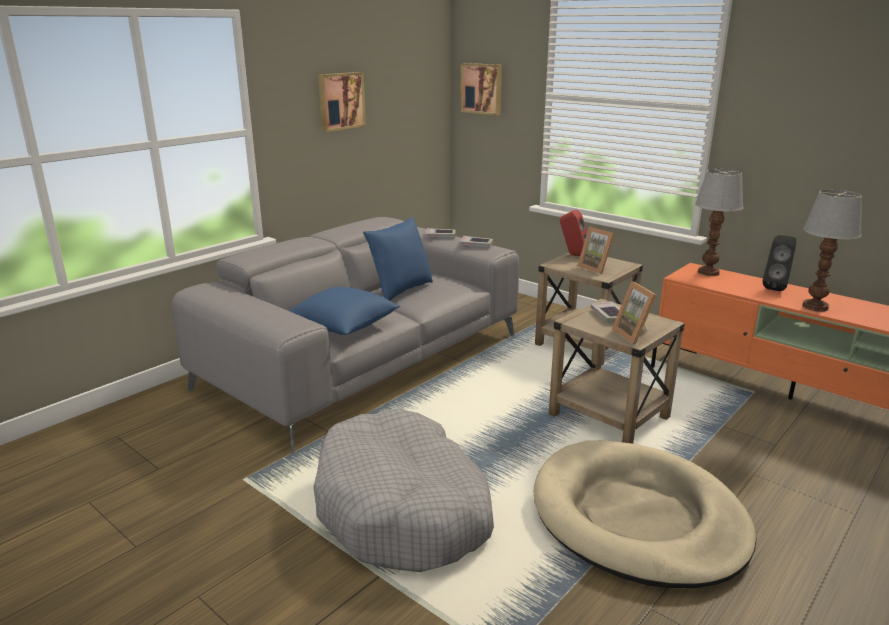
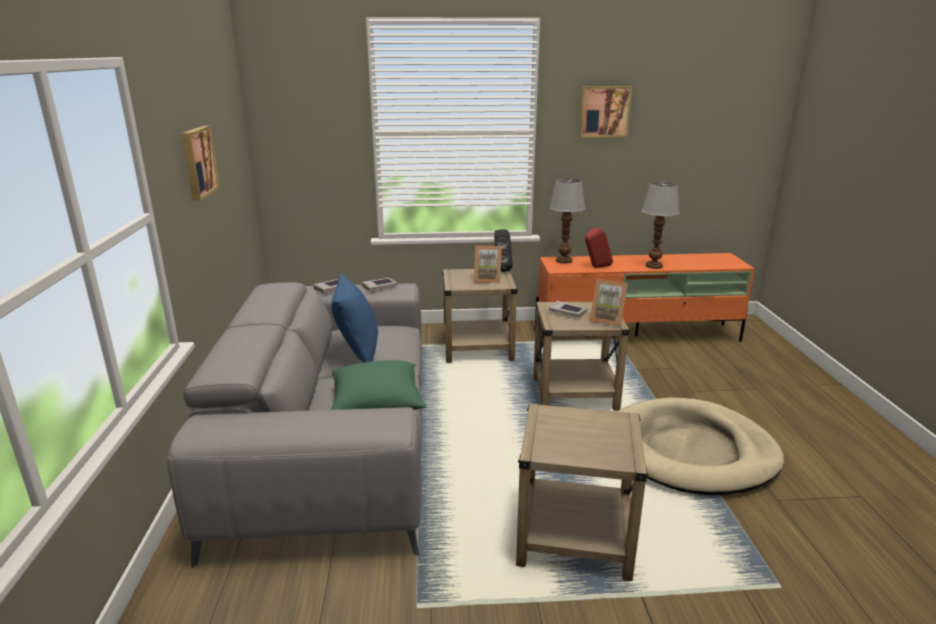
camera: 45 degrees left, 0 degrees up
(344, 327) = (377, 405): blue pillow -> green pillow
(403, 509) = (573, 538): grey dog bed -> beige side table
(482, 88) = (292, 132): picture -> picture (604, 111)
(573, 255) = (452, 274): red speaker -> red speaker (596, 267)
(775, 287) = (614, 260): black speaker -> black speaker (500, 269)

